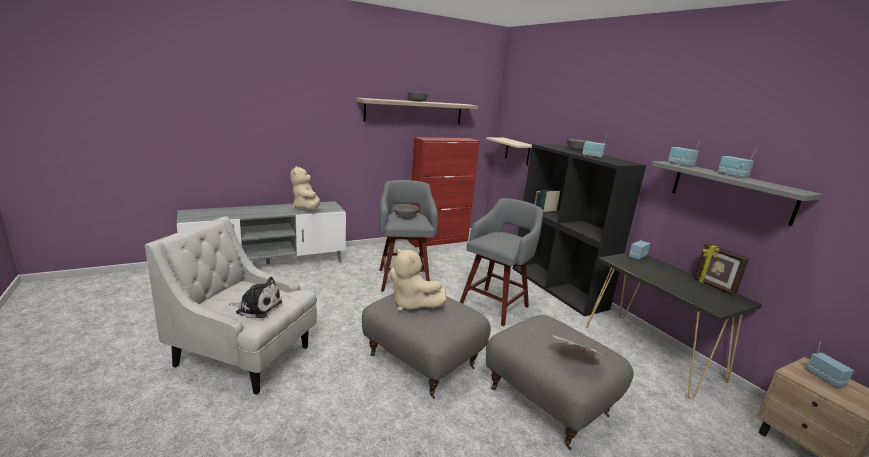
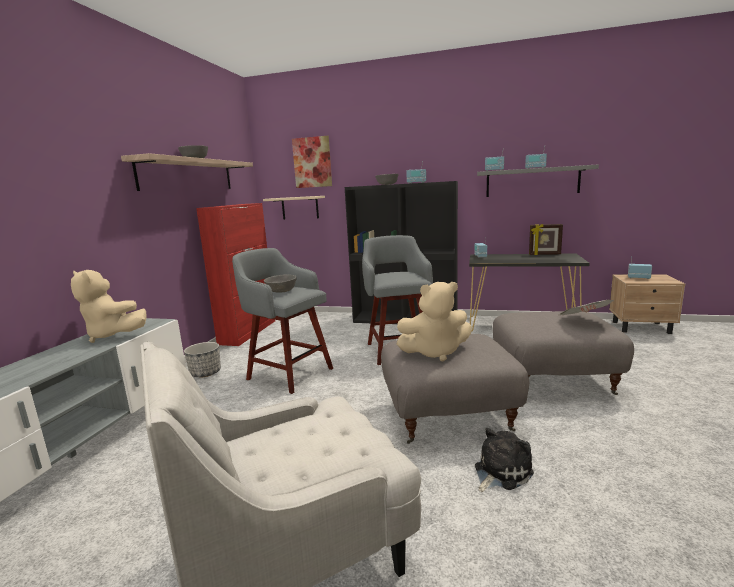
camera: 45 degrees left, 5 degrees down
(257, 307) = (338, 444): plush toy -> plush toy (500, 472)
(371, 254) = (205, 373): none -> planter
(534, 112) = (312, 162): none -> picture

